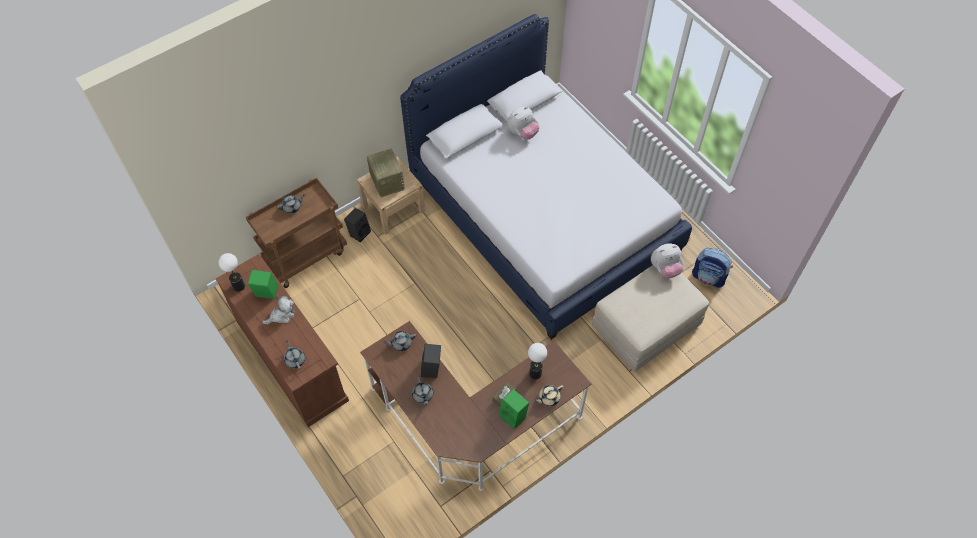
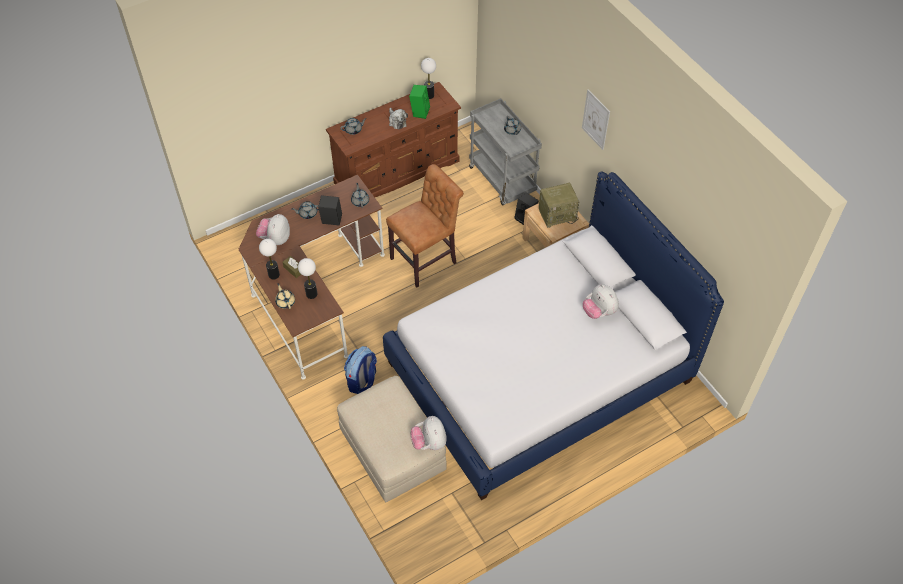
camera: 95 degrees right, 5 degrees down
(306, 255) = (503, 180): brown cart -> grey cart
(365, 76) = (596, 119): none -> picture
(418, 318) = (426, 259): none -> brown chair
(463, 423) = (275, 239): none -> plush toy
(514, 416) = (274, 275): green speaker -> table lamp
(708, 277) = (445, 524): backpack -> backpack (362, 381)

